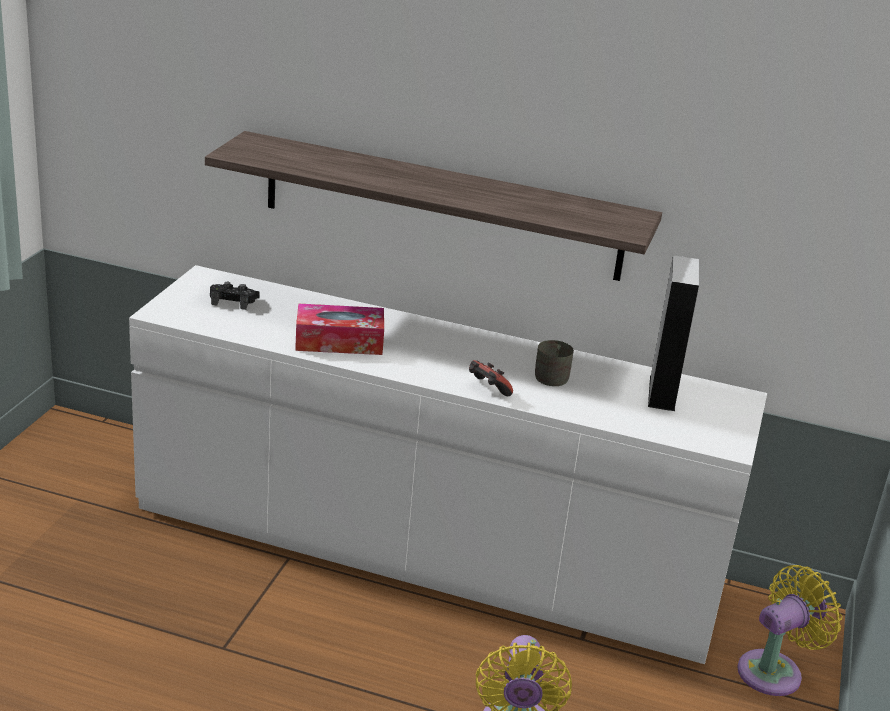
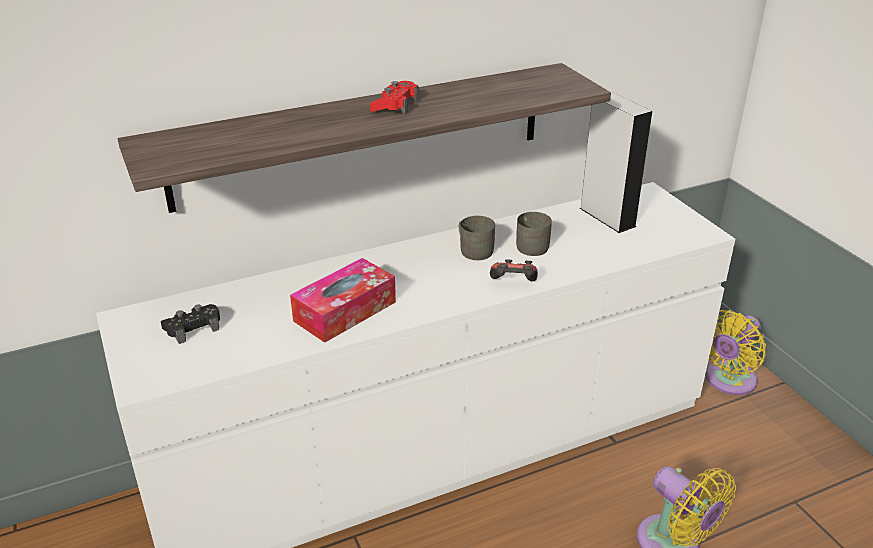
camera: 40 degrees left, 5 degrees up
(454, 184) = (395, 105): none -> red game controller
(502, 355) = (474, 249): none -> grey mug
(774, 671) = (728, 381): yellow fan -> yellow fan turned 150 degrees counterclockwise

